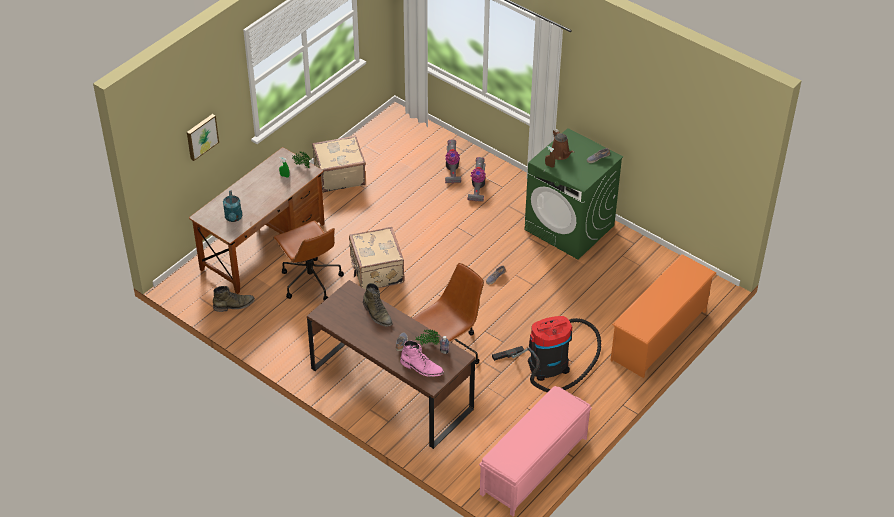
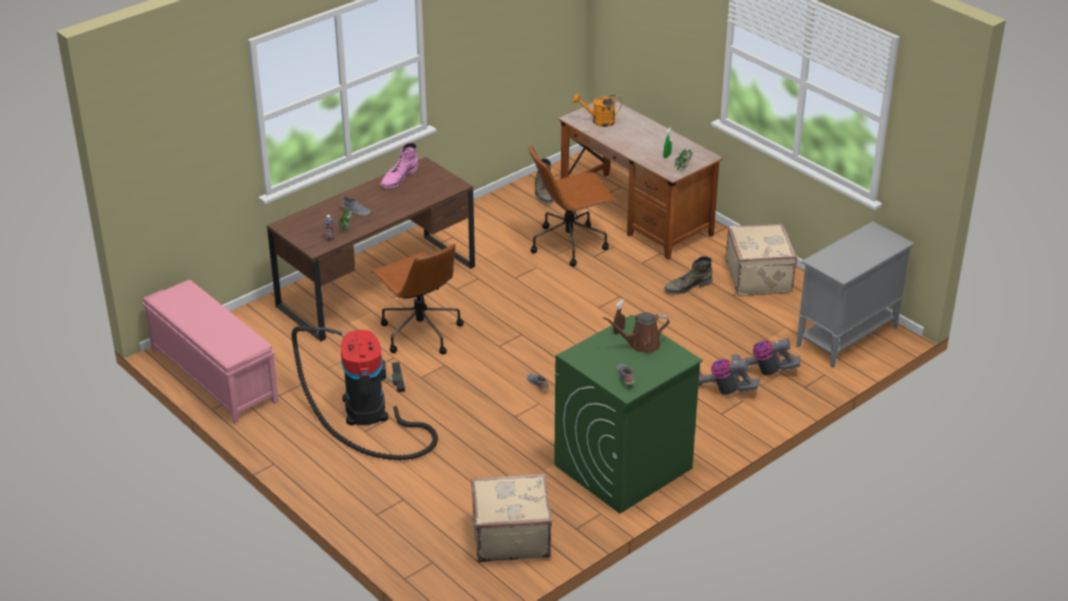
camera: 100 degrees right, 10 degrees down
(201, 136) = (661, 37): picture -> none
(233, 218) = (599, 121): turquoise watering can -> orange watering can
(376, 271) = (574, 291): beige suitcase -> beige suitcase (510, 537)
(377, 314) = (409, 199): green boot -> green boot (687, 286)
(404, 133) = (846, 337): none -> grey cabinet
(421, 368) = (312, 221): pink boot -> pink boot (399, 178)
(659, 335) = (383, 520): orange shoe rack -> none

